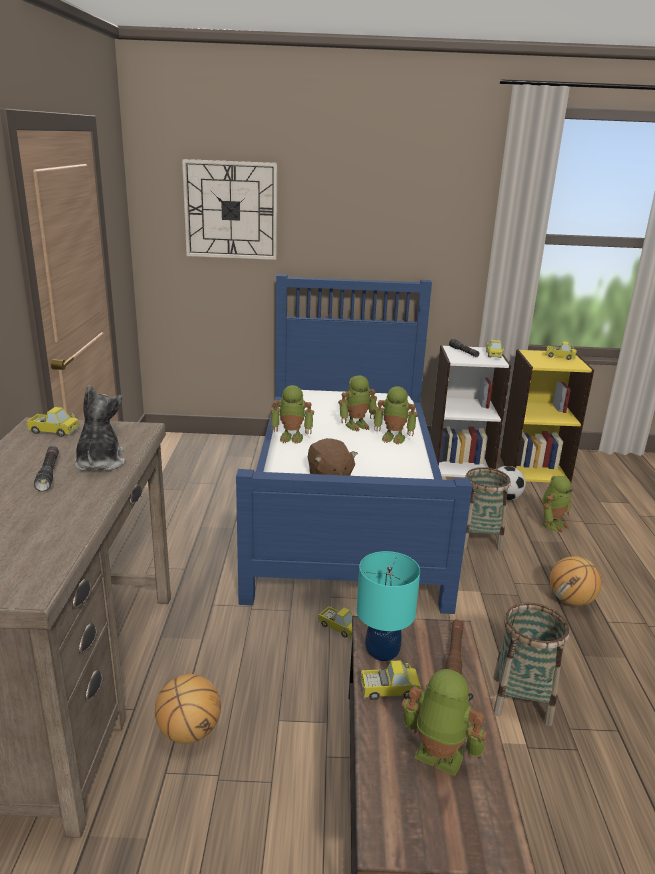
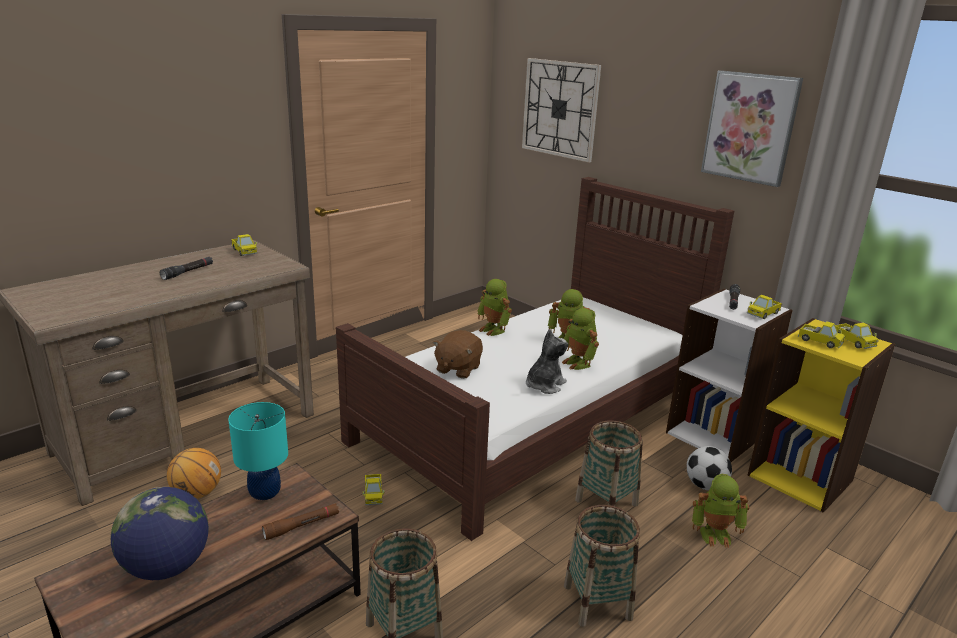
camera: 45 degrees right, 0 degrees up
(99, 462) = (221, 276): plush toy -> plush toy (544, 385)
(346, 506) = (534, 417): blue bed -> brown bed
(389, 690) = (224, 515): toy truck -> toy truck (819, 342)
(435, 209) = (750, 127): none -> picture
(437, 758) = (167, 567): toy robot -> globe
(571, 601) = (597, 602): basketball -> basket

